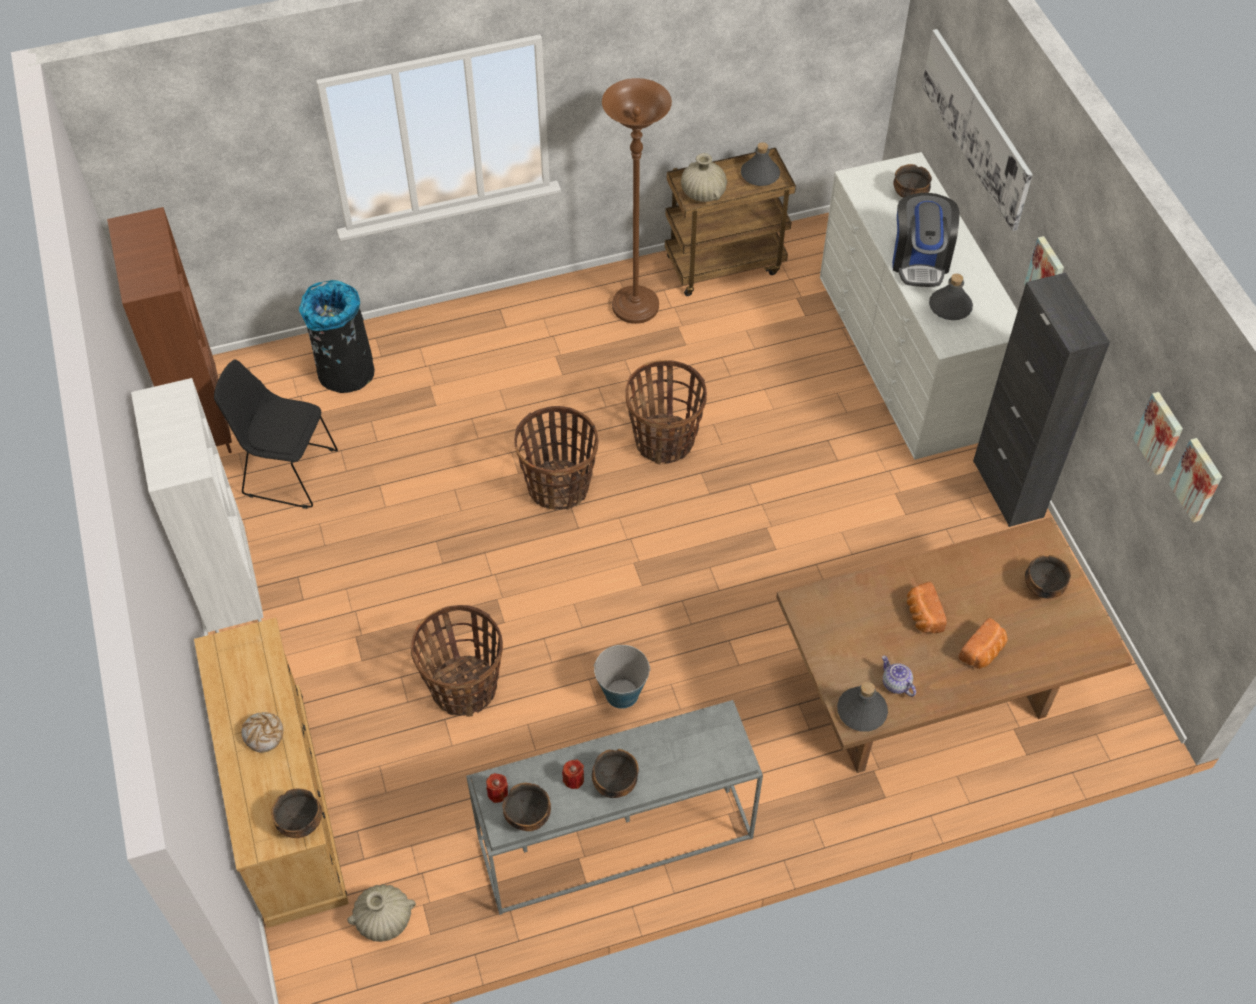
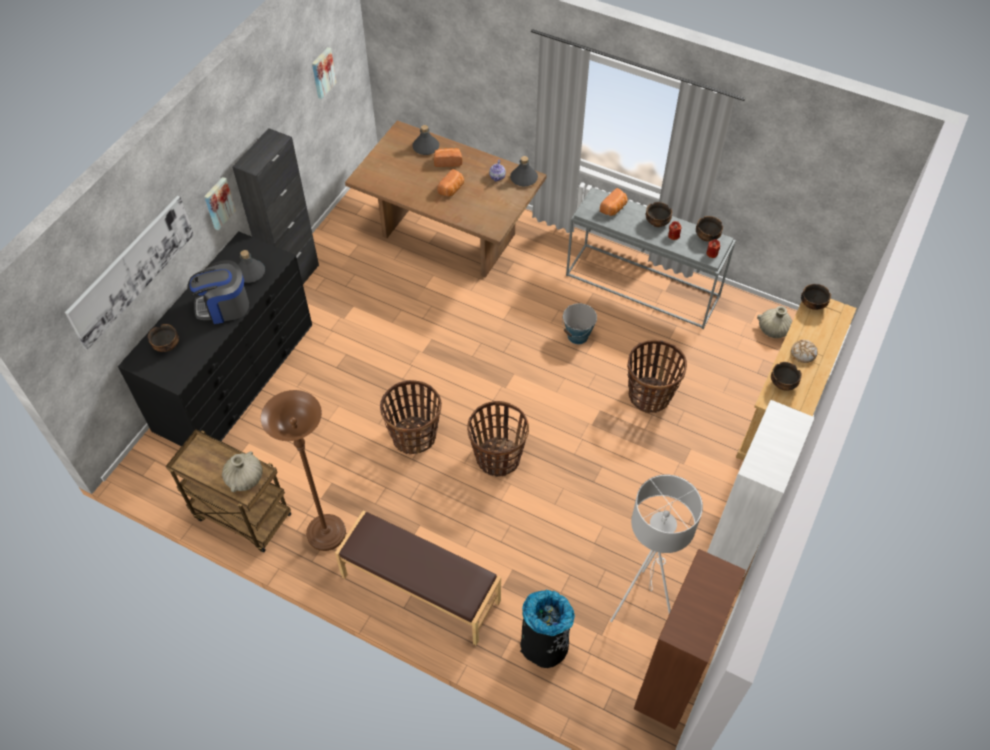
camera: 135 degrees left, 0 degrees up
(287, 471) = (641, 600): black chair -> white floor lamp
(501, 330) = (420, 589): none -> brown bench
(692, 756) = (614, 208): none -> bread
(760, 175) = (197, 462): grey bottle -> grey bottle (425, 147)
(906, 354) = (235, 376): white dresser -> black dresser
(920, 260) = (224, 306): coffee machine -> coffee machine turned 150 degrees counterclockwise
(1042, 587) = (390, 163): bowl -> bowl (783, 384)
(1160, 432) = (301, 101): picture -> none

